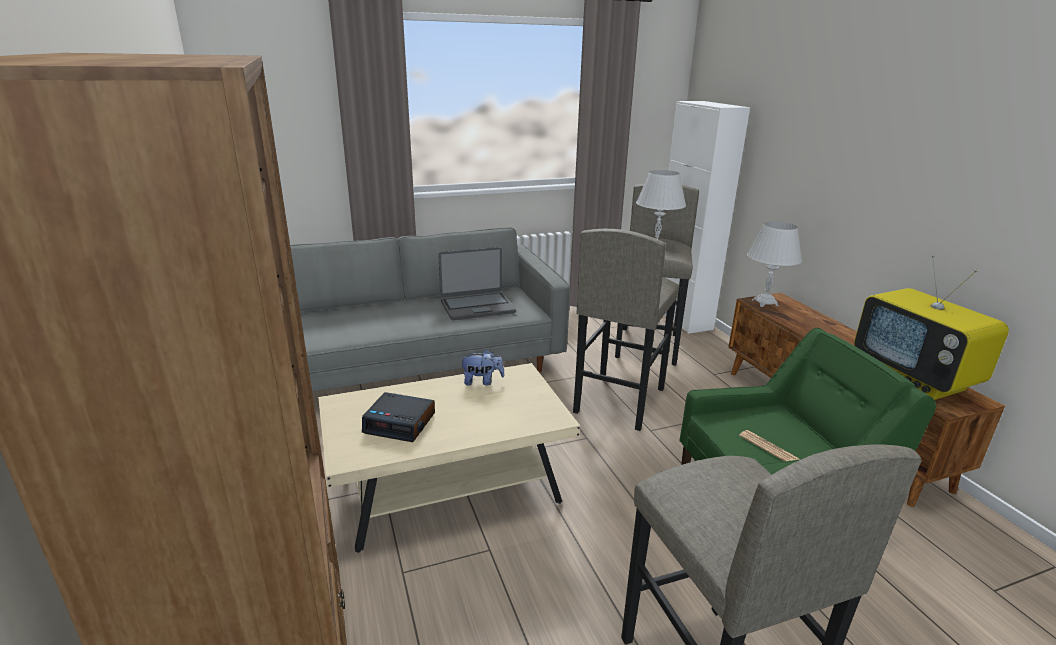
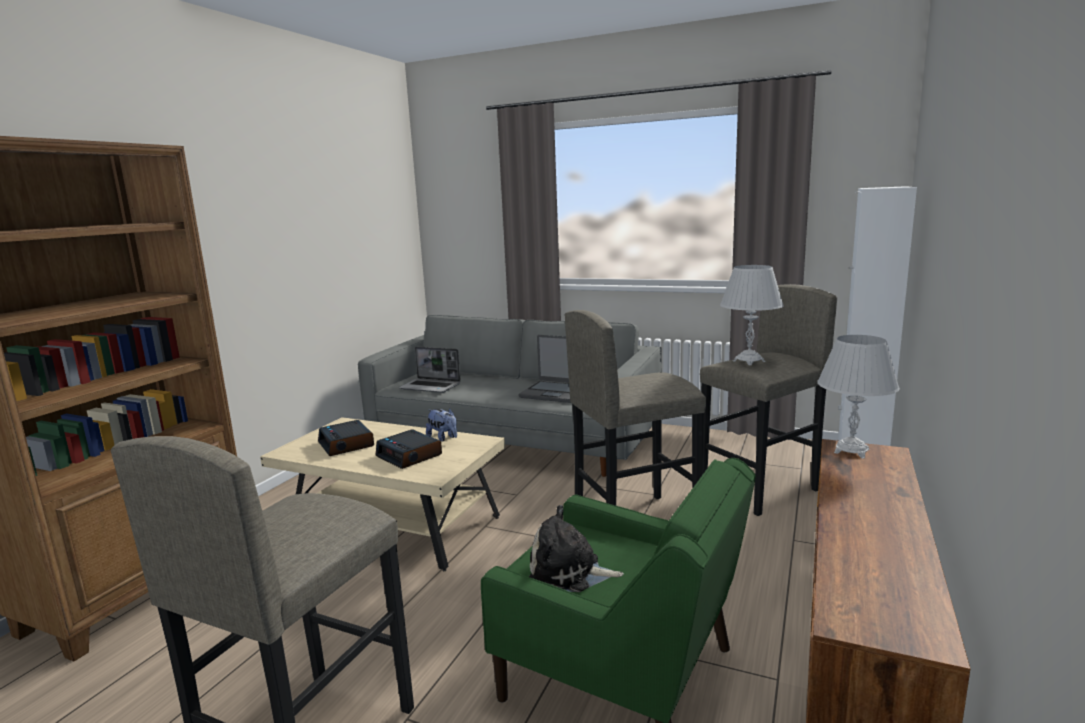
camera: 45 degrees right, 10 degrees down
(333, 332) = (431, 387): none -> laptop
(491, 409) = (410, 455): none -> alarm clock
(768, 447) = (569, 572): newspaper -> plush toy
(915, 378) = (880, 581): television -> none

